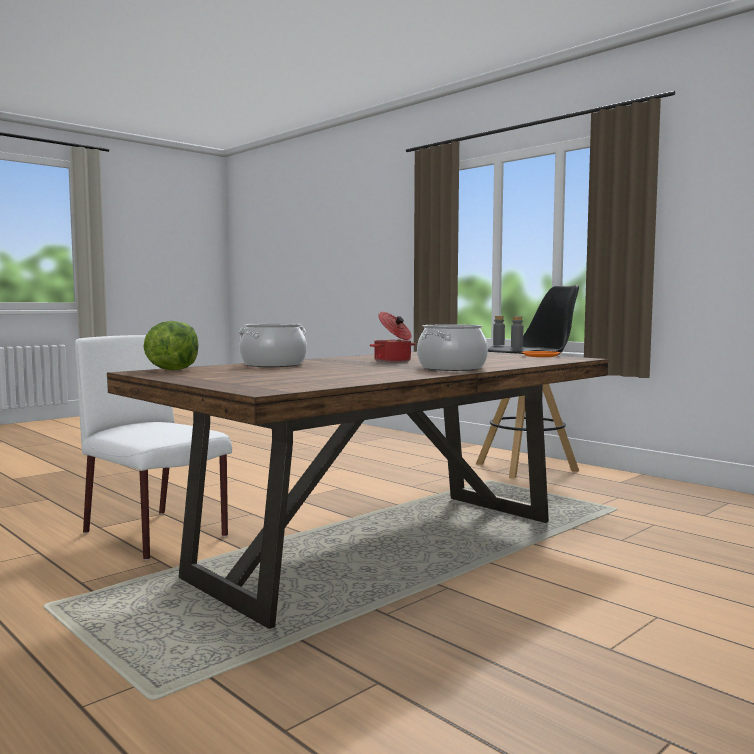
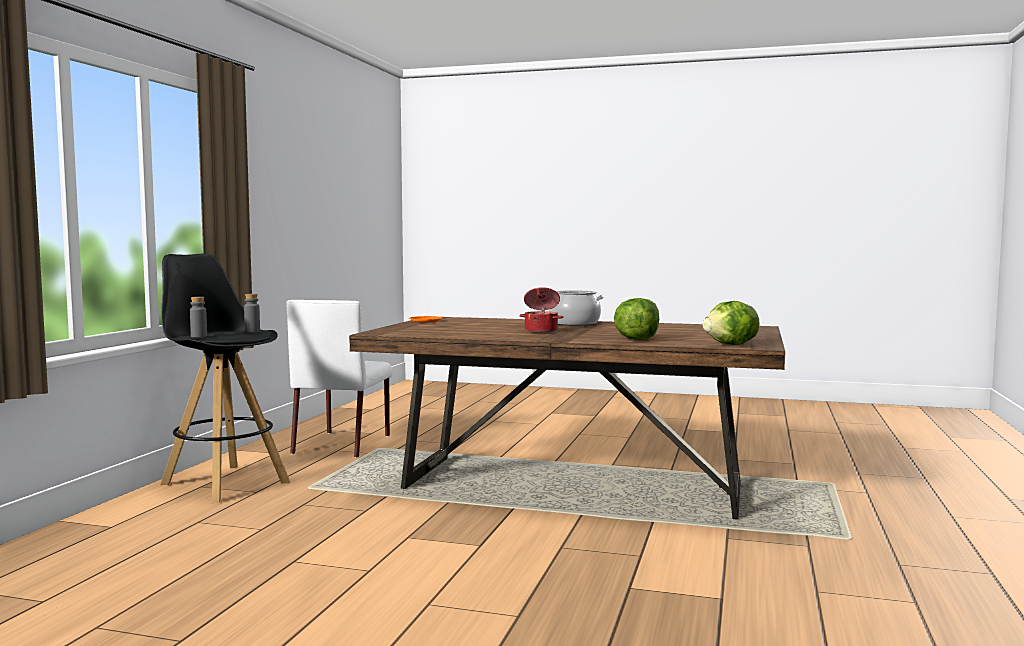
camera: 120 degrees left, 0 degrees up
(157, 535) = (686, 562): white chair -> white chair (342, 444)
(273, 364) = (636, 339): cooking pot -> lettuce

